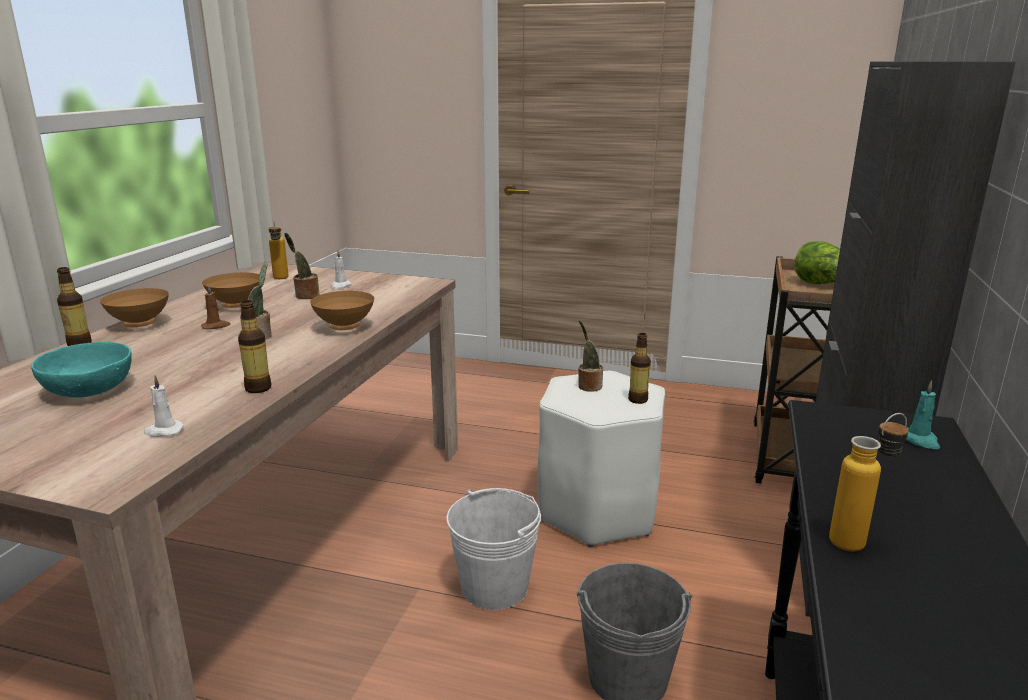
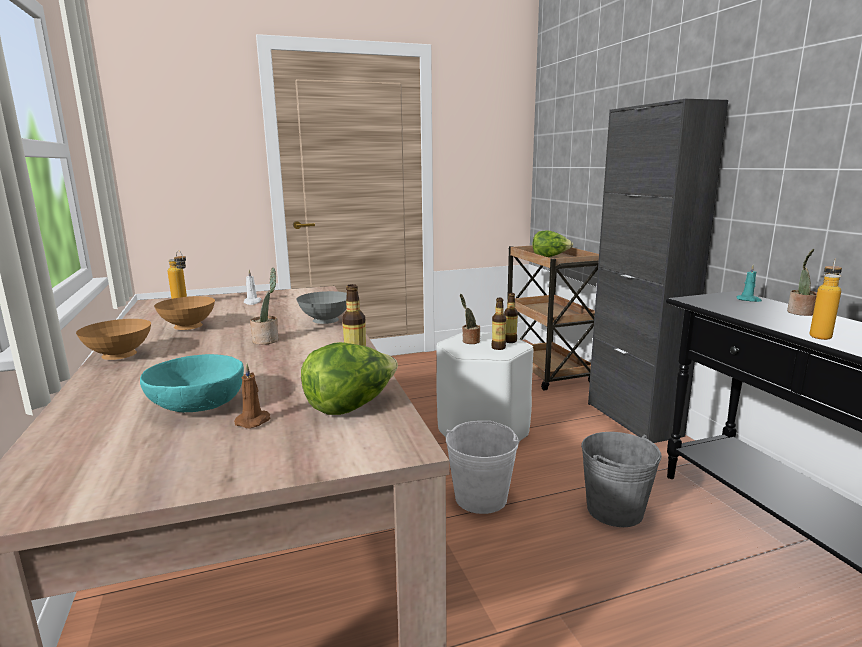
camera: 35 degrees left, 5 degrees down
(79, 344) = (87, 382): bottle -> bottle (498, 347)
(163, 431) = (351, 407): white candle -> lettuce
(216, 326) = (206, 343): brown candle -> brown candle (254, 421)
(305, 296) = (237, 312): potted plant -> potted plant (800, 313)
(344, 328) = (326, 322): brown bowl -> grey bowl

